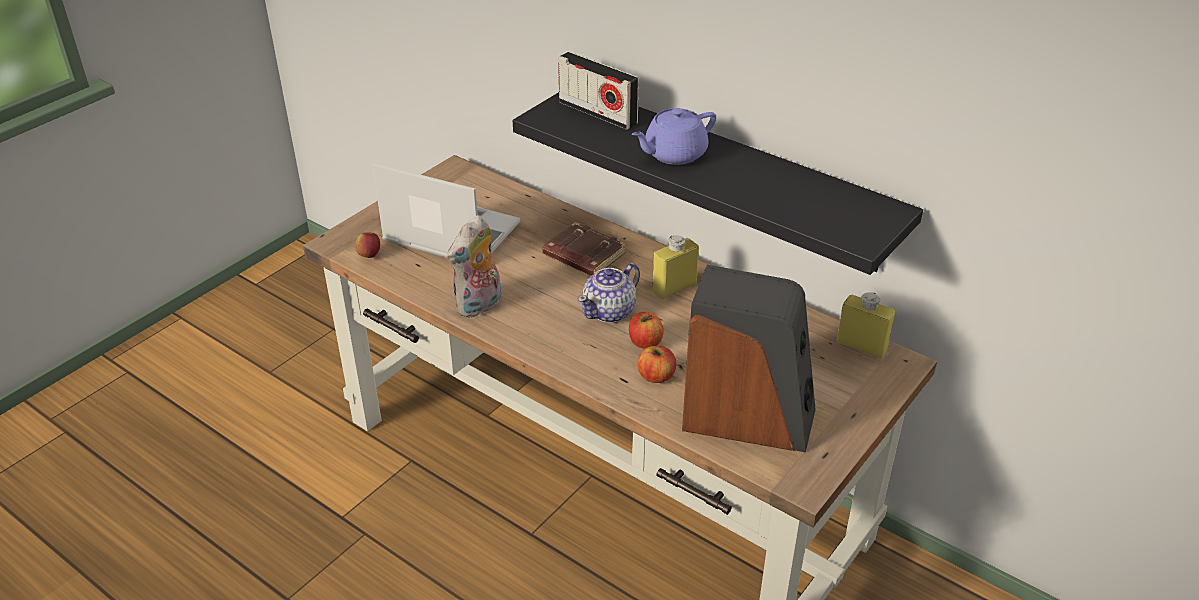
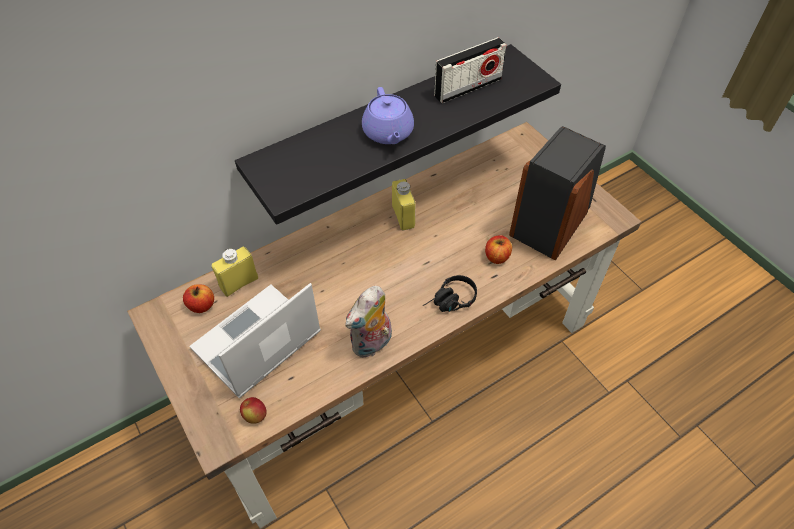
camera: 70 degrees left, 15 degrees up
(479, 306) = (372, 344): plush toy -> plush toy turned 75 degrees clockwise
(564, 351) = (450, 302): none -> black headphones
(582, 255) = (337, 258): brown book -> none
(598, 113) = (298, 158): radio -> radio (468, 87)
(610, 311) = (415, 261): teapot -> none
(645, 342) = (458, 252): apple -> apple (201, 305)
(861, 346) = (502, 147): yellow bottle -> yellow bottle (239, 283)

